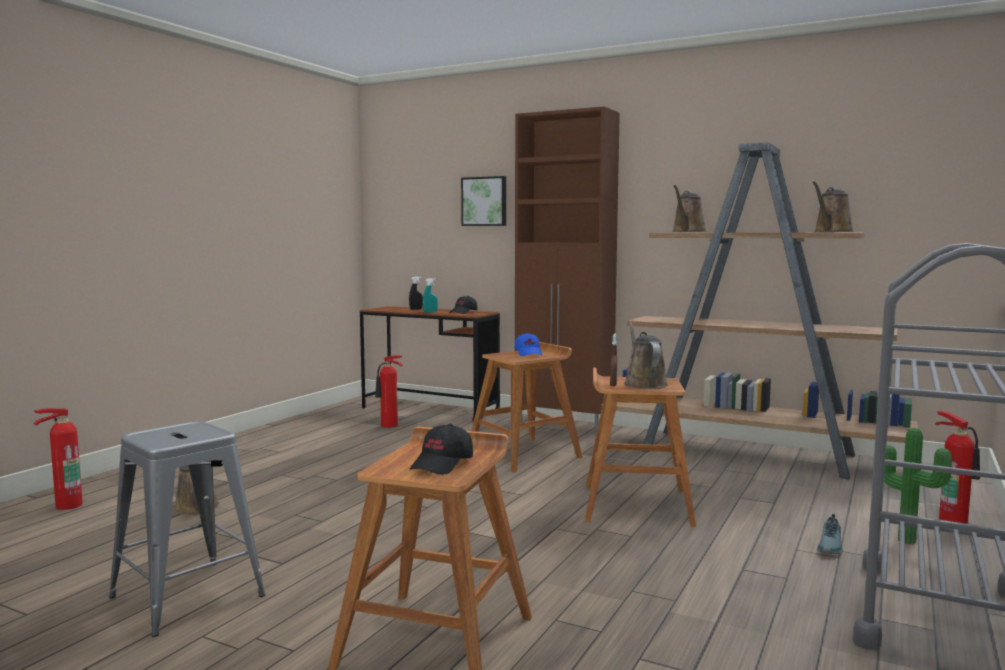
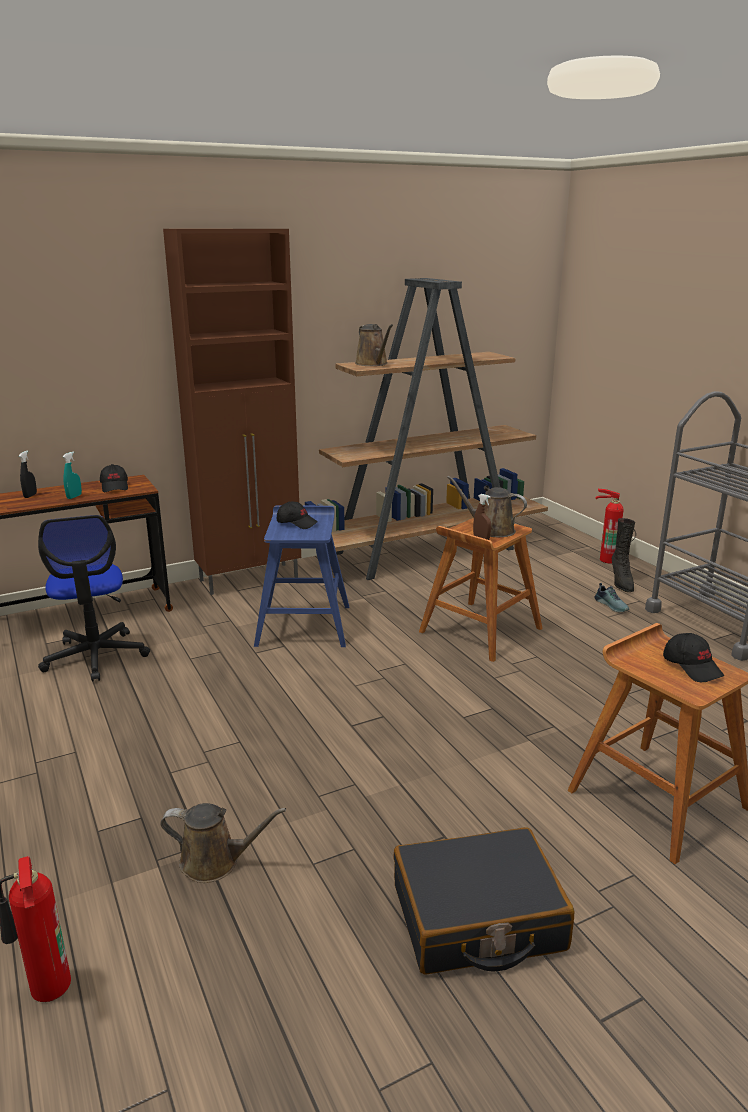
camera: 55 degrees left, 15 degrees up
(187, 596) = (477, 918): grey stool -> black suitcase
(389, 426) = (96, 656): fire extinguisher -> office chair
(484, 201) = (99, 337): picture -> none
(525, 454) = (304, 624): brown stool -> blue stool
(529, 353) = (297, 523): blue cap -> black cap
(831, 232) = (481, 355): brown watering can -> none
(908, 540) = (621, 582): potted plant -> black boot

